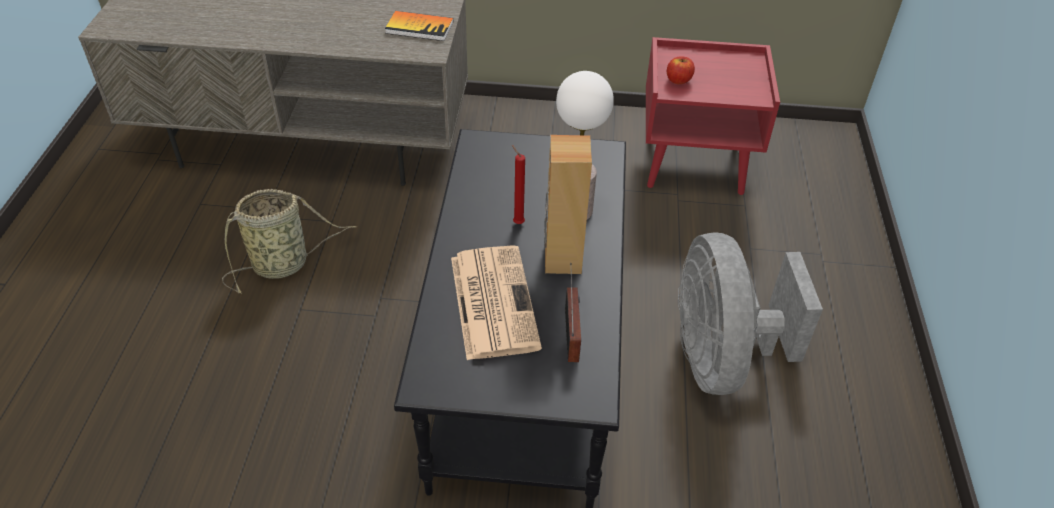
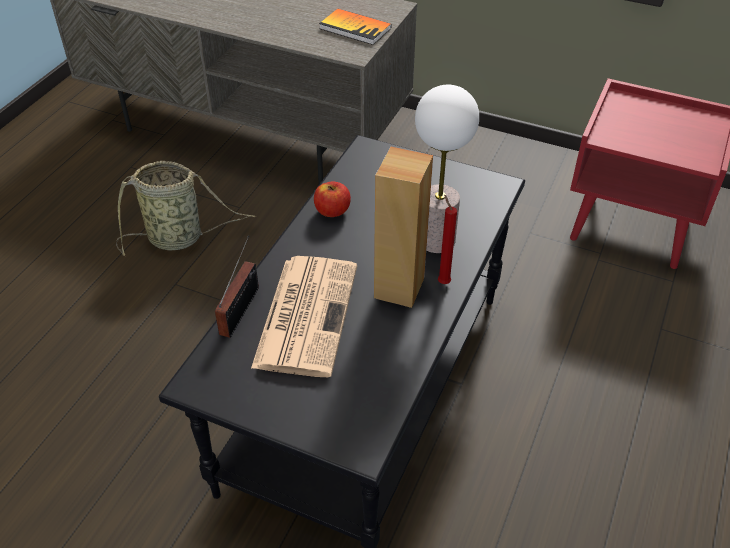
camera: 20 degrees right, 0 degrees up
(517, 222) = (369, 239): red candle -> red candle (442, 281)
(572, 332) = (373, 367): radio -> radio (242, 308)
(678, 80) = (619, 128): apple -> apple (332, 211)
(720, 357) = (580, 439): grey fan -> none

